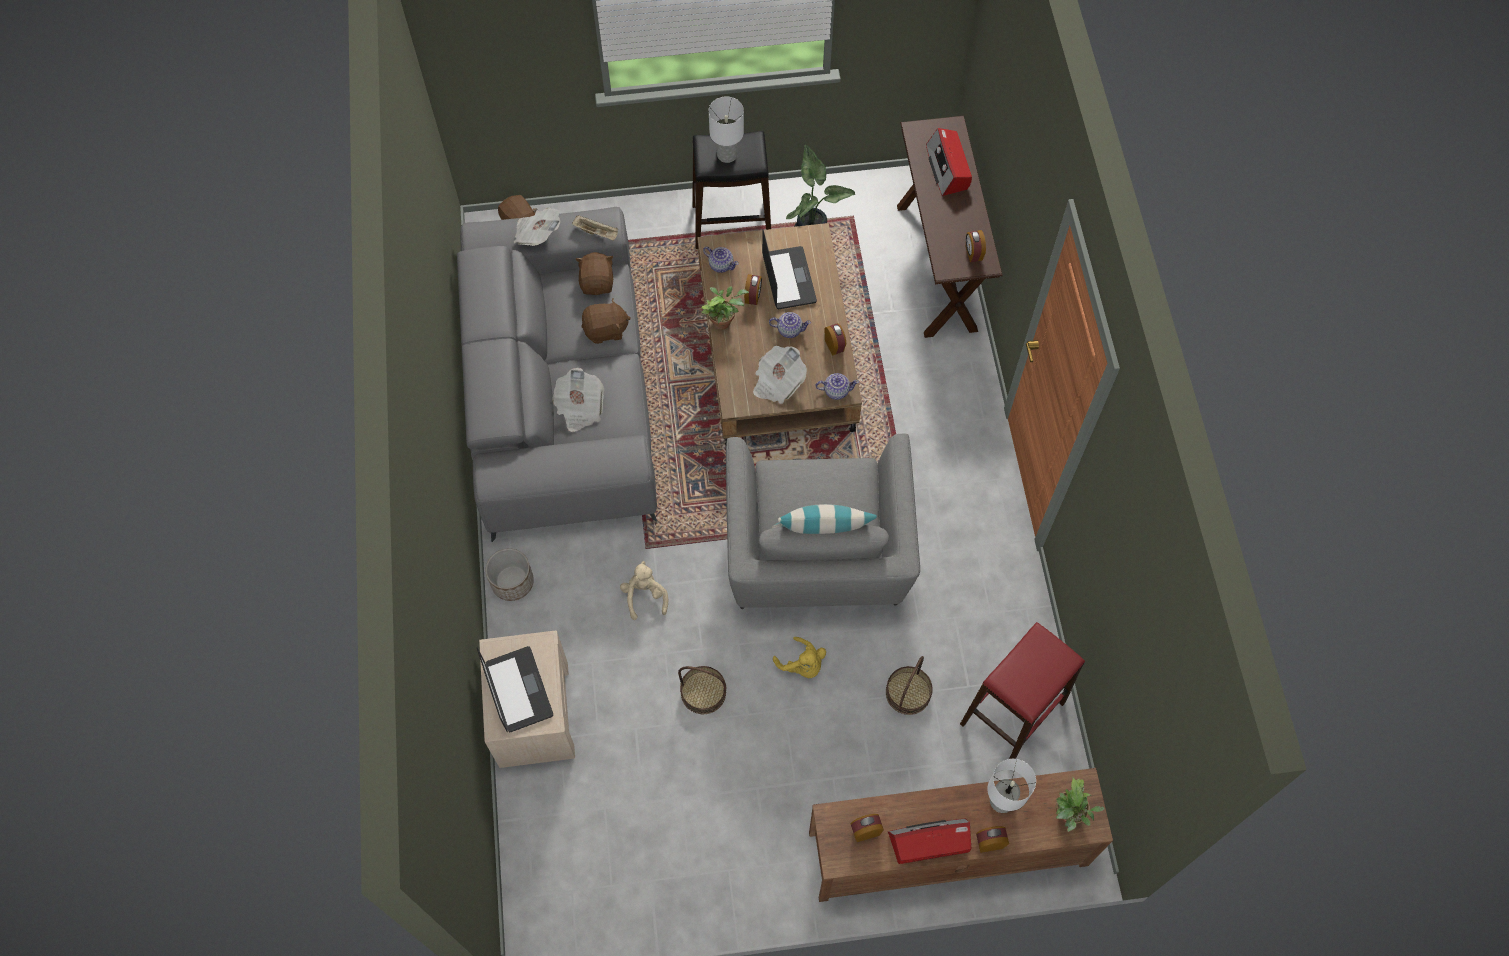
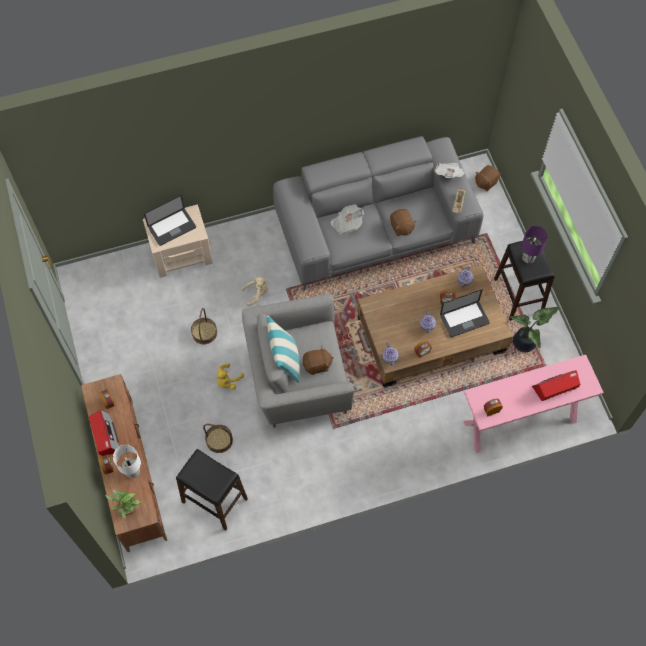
camera: 80 degrees right, 0 degrees up
(512, 582) = (254, 228): planter -> none
(597, 283) = (433, 216): brown plush toy -> brown plush toy (317, 365)
(723, 321) = (425, 288): potted plant -> none
(727, 155) = (528, 258): white table lamp -> purple table lamp
(777, 382) = (388, 324): newspaper -> none
(936, 267) = (519, 421): brown console table -> pink console table
(1012, 714) = (214, 500): red stool -> black stool

